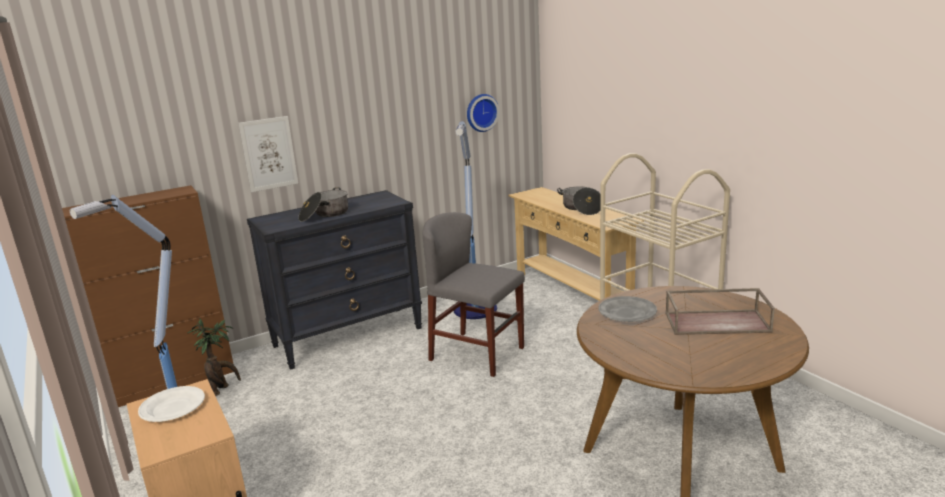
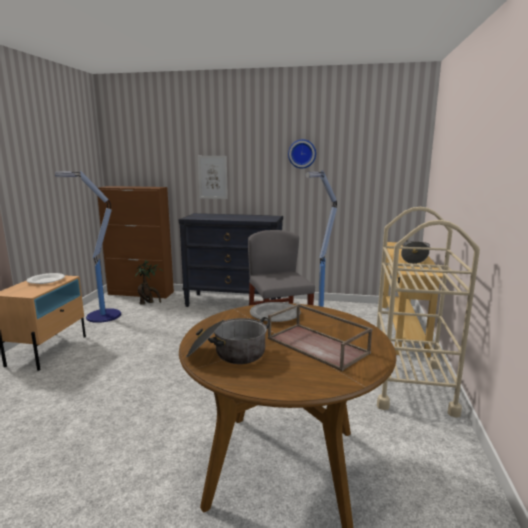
camera: 40 degrees right, 5 degrees down
(324, 215) = (224, 218): cooking pot -> cooking pot (228, 354)
(481, 112) = (369, 174): wall clock -> wall clock (302, 154)

